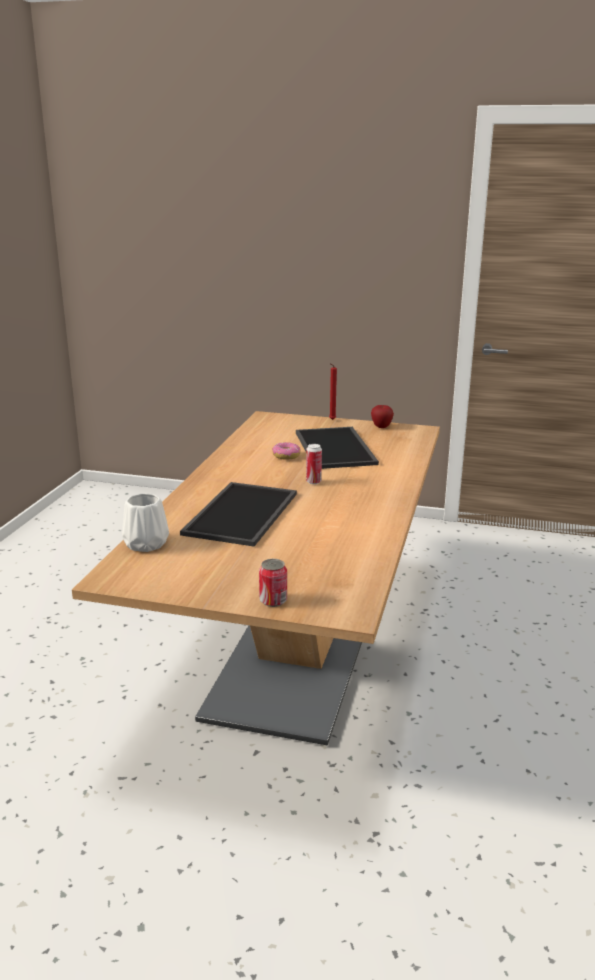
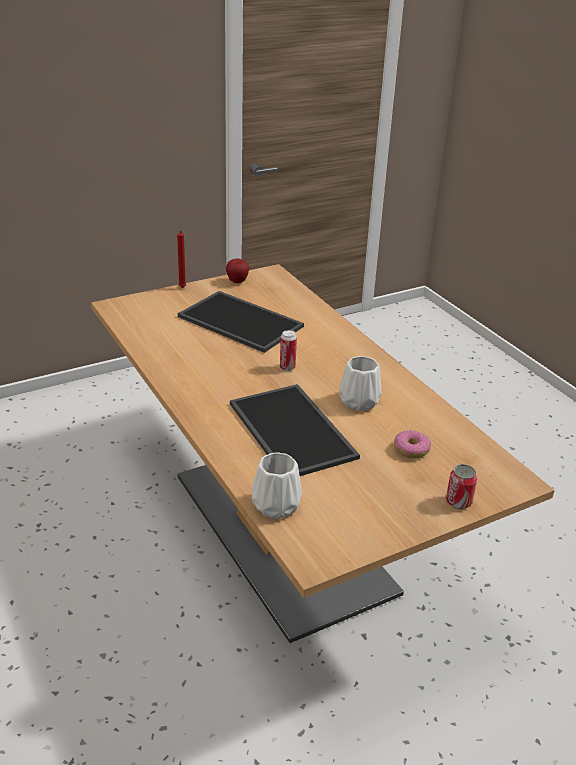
camera: 45 degrees left, 10 degrees up
(286, 456) = (216, 348): donut -> donut (411, 449)
(326, 517) = (358, 401): none -> white vase

